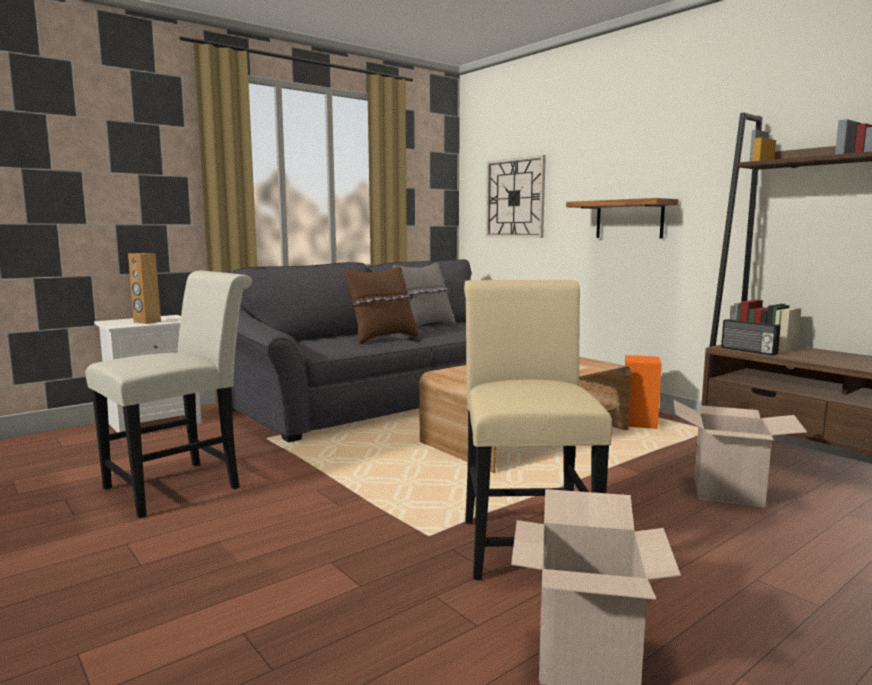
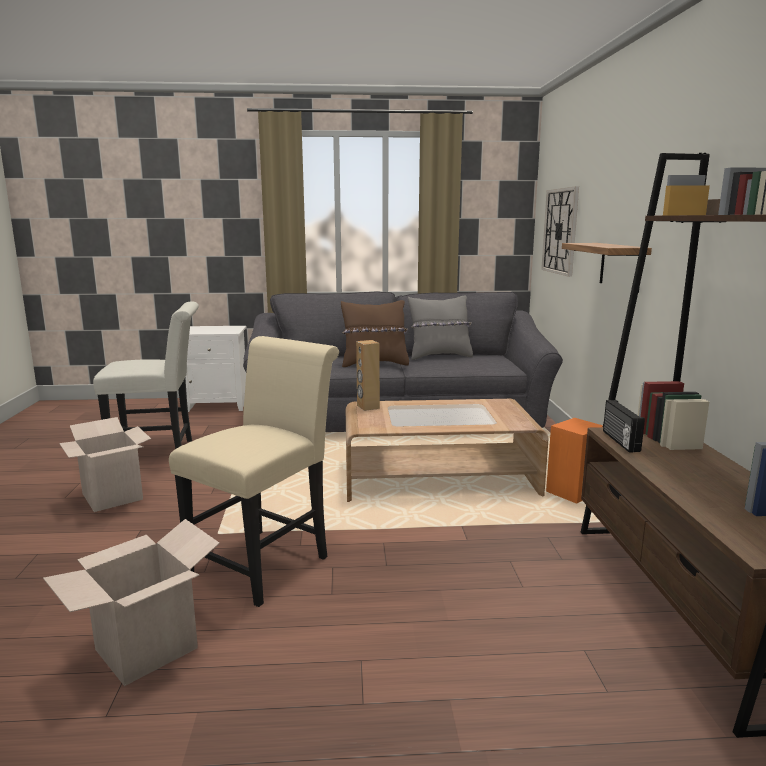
camera: 35 degrees right, 5 degrees up
(147, 322) = (210, 331): brown speaker -> brown speaker (367, 407)
(728, 492) = (508, 584): cardboard box -> cardboard box (112, 497)

